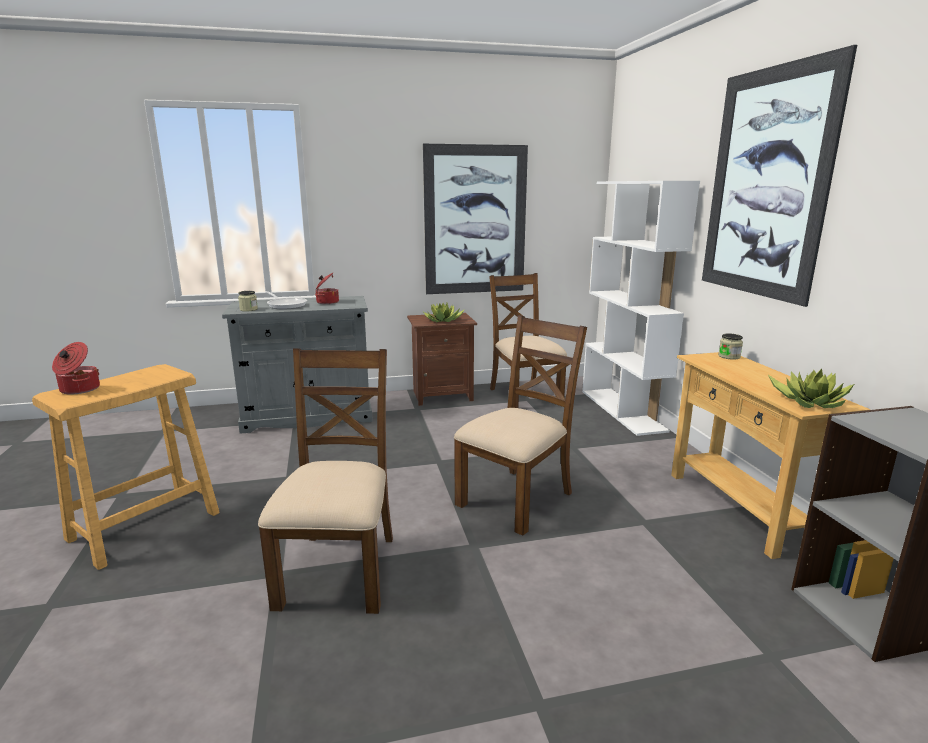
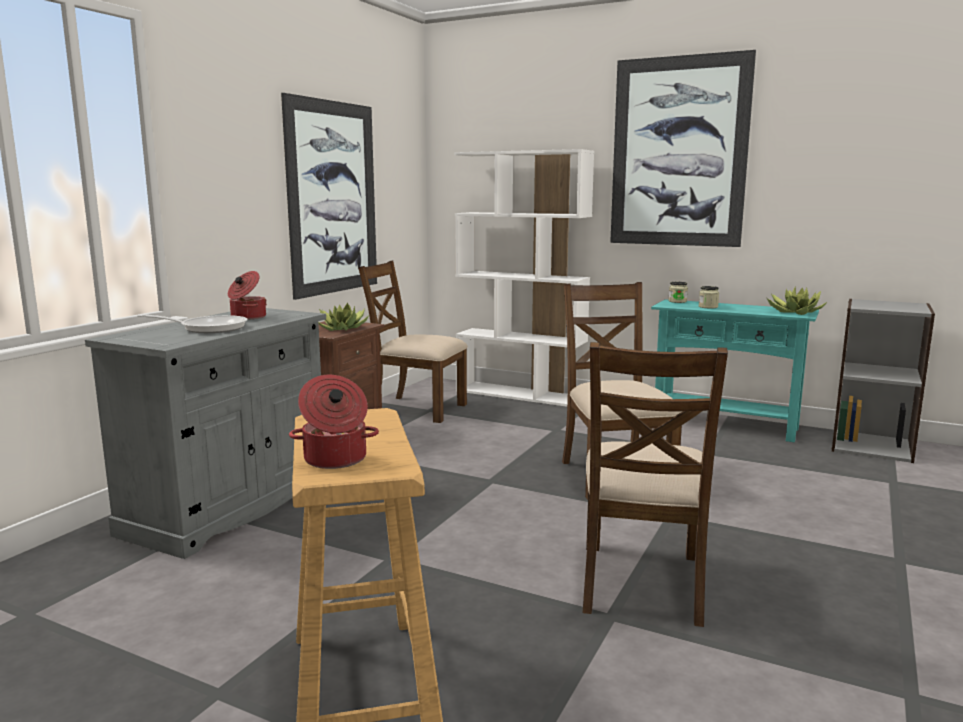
camera: 50 degrees left, 5 degrees down
(248, 309) = (179, 340): jar -> jar (708, 307)
(340, 569) = (641, 582): brown chair -> brown chair turned 120 degrees counterclockwise
(738, 508) = (725, 425): beige console table -> turquoise console table

